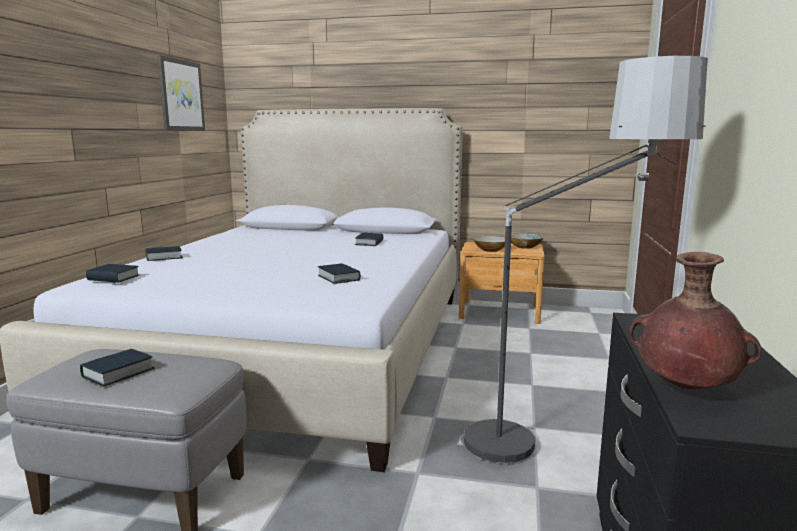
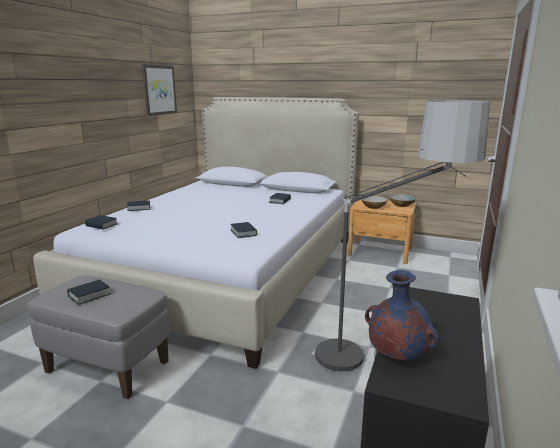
camera: 10 degrees right, 5 degrees up
(684, 389) = (396, 355): brown vase -> blue vase

